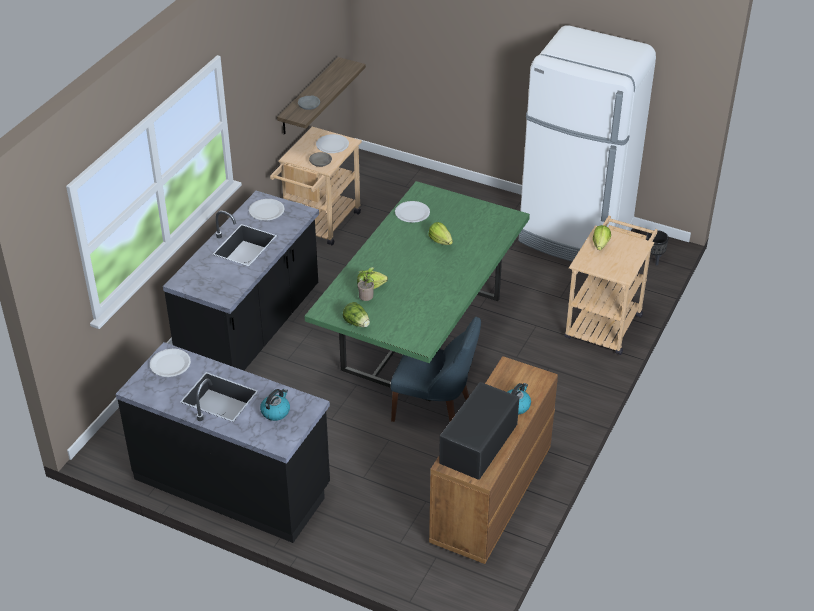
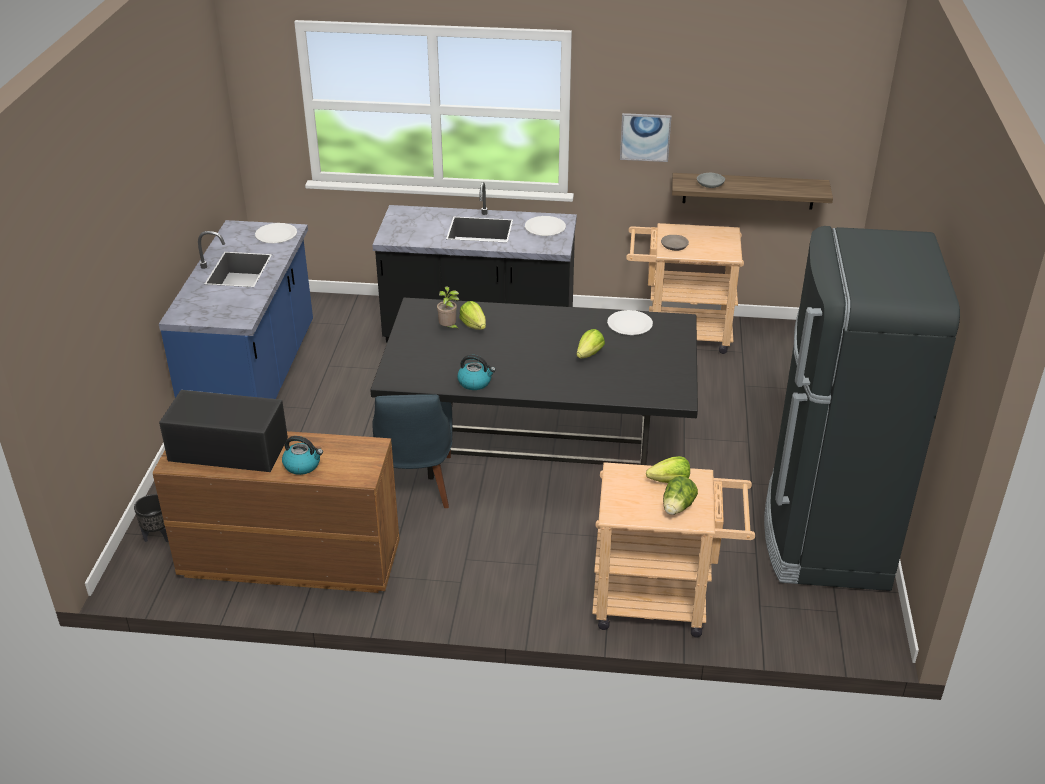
camera: 70 degrees right, 5 degrees down
(233, 483) = (255, 379): black counter -> blue counter
(262, 102) = (645, 137): none -> picture
(275, 411) = (225, 303): kettle -> kettle (475, 382)
(332, 145) = (714, 246): white plate -> none
(357, 323) = (406, 330): lettuce -> lettuce (677, 508)
(421, 335) = (538, 447): green dining table -> black dining table
(575, 236) = (824, 537): white fridge -> black fridge
(654, 259) = (837, 629): black planter -> black planter (157, 536)

